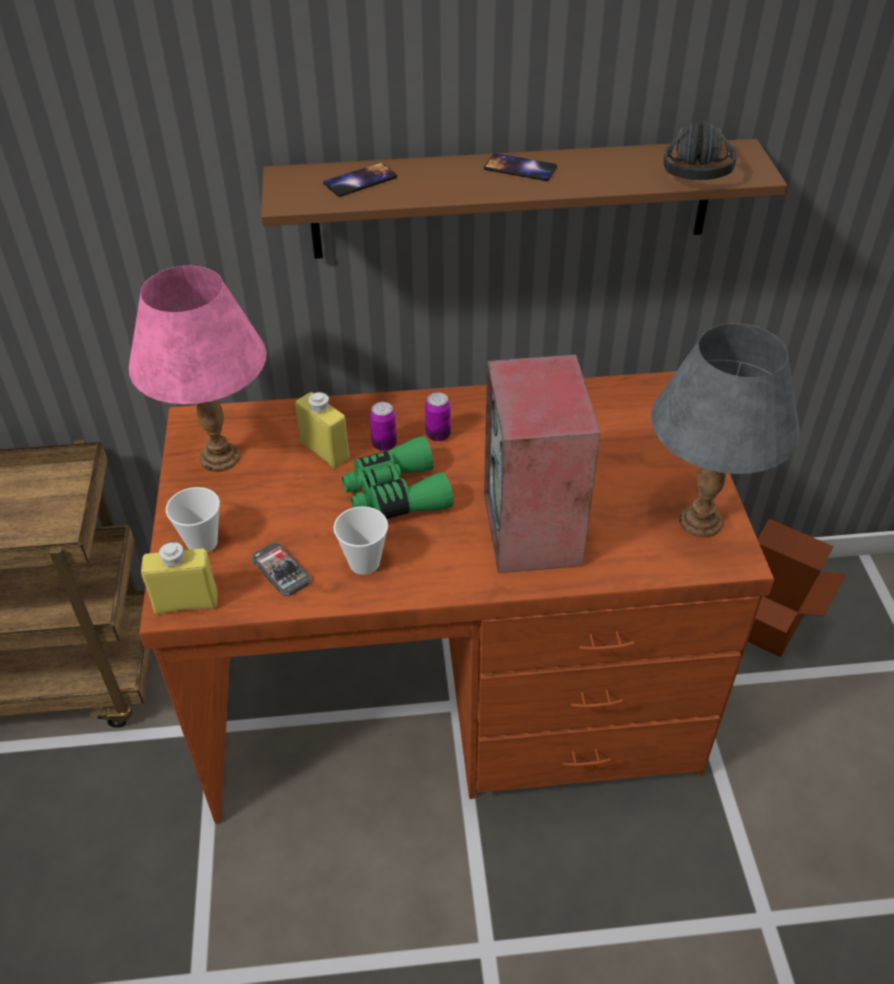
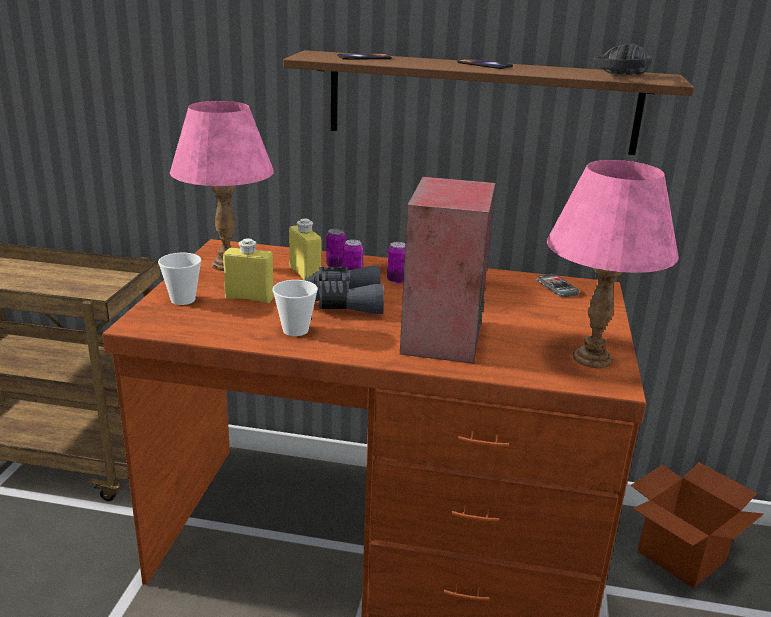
camera: 15 degrees right, 20 degrees down
(186, 603) = (147, 325): yellow bottle -> yellow bottle (249, 298)
(281, 570) = (229, 322): phone -> phone (557, 287)
(354, 425) = (335, 266): none -> can
(395, 494) = (344, 302): green binoculars -> grey binoculars
(700, 522) = (591, 358): grey table lamp -> pink table lamp

